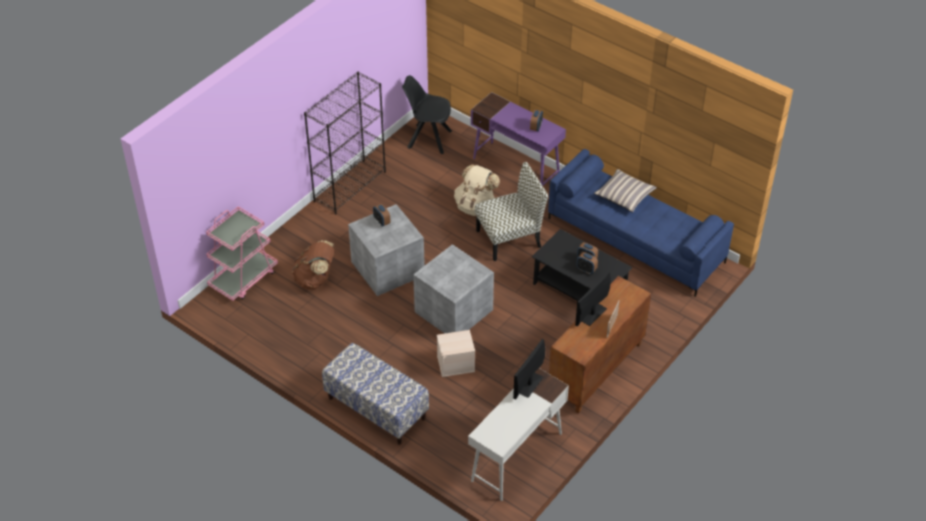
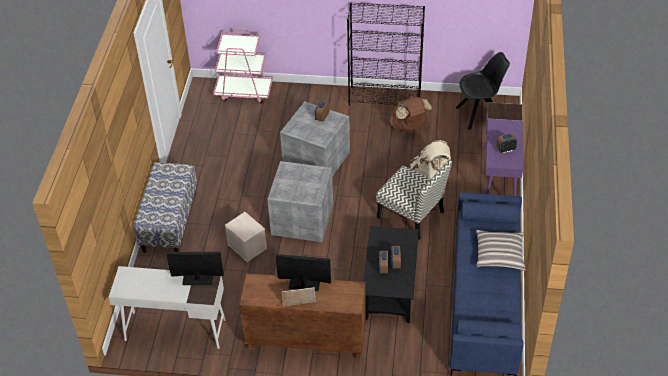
camera: 60 degrees right, 0 degrees up
(315, 279) = (273, 127): brown backpack -> brown backpack (408, 127)
(428, 139) = (479, 114): black chair -> black chair turned 90 degrees clockwise

